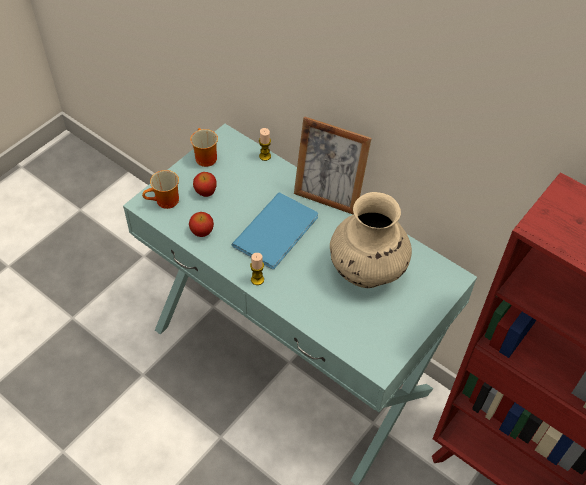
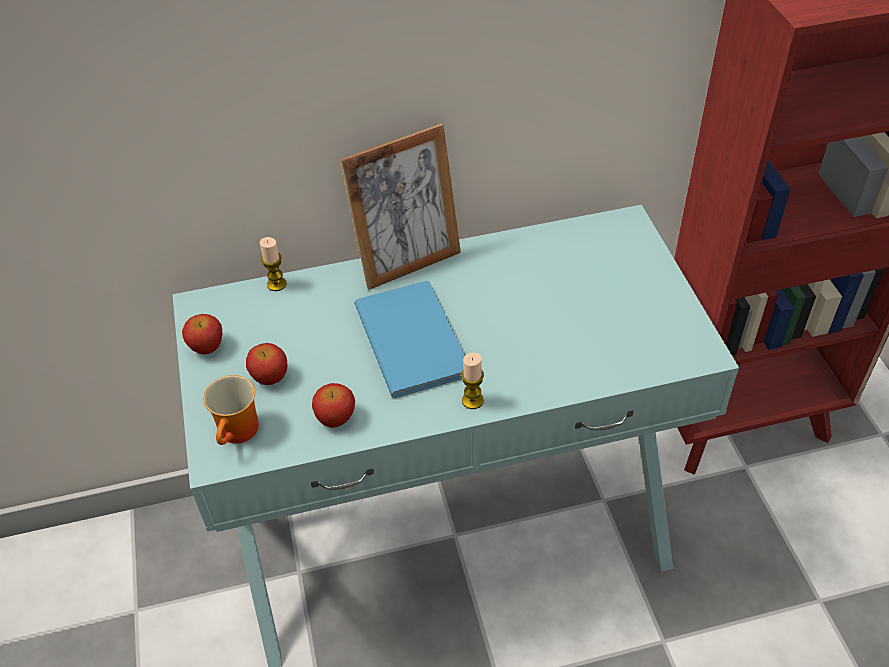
camera: 50 degrees left, 5 degrees down
(203, 157) = (207, 347): mug -> apple
(366, 271) = (553, 289): beige vase -> none

